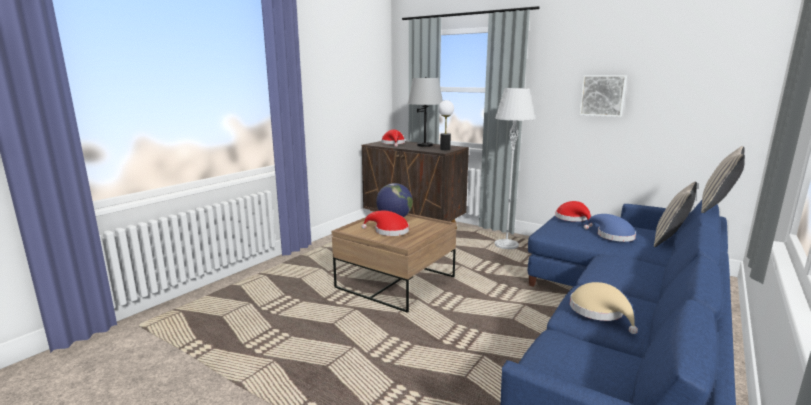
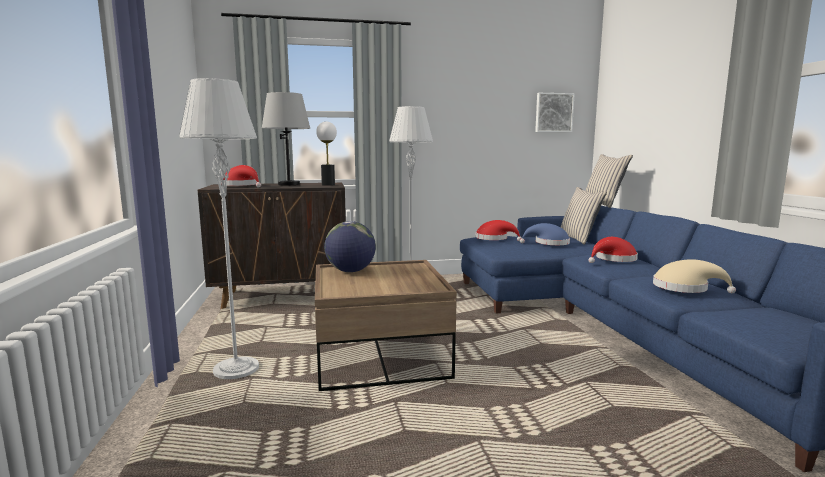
camera: 45 degrees left, 5 degrees down
(323, 261) = (236, 370): none -> grey floor lamp
(389, 231) = (381, 283): red hat -> red hat (613, 259)
(602, 95) = (473, 119): picture -> picture (553, 112)

